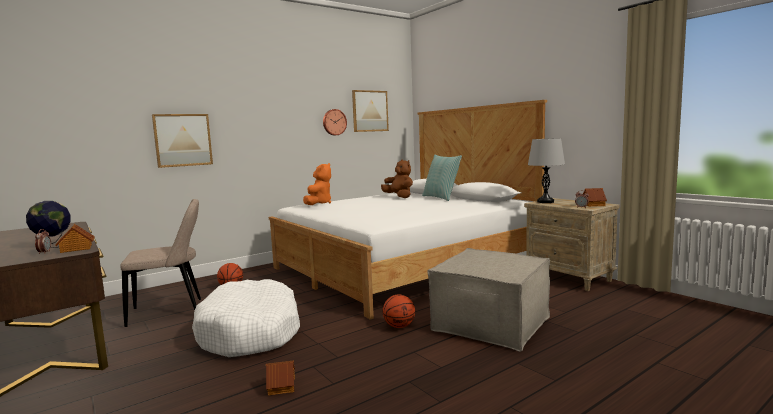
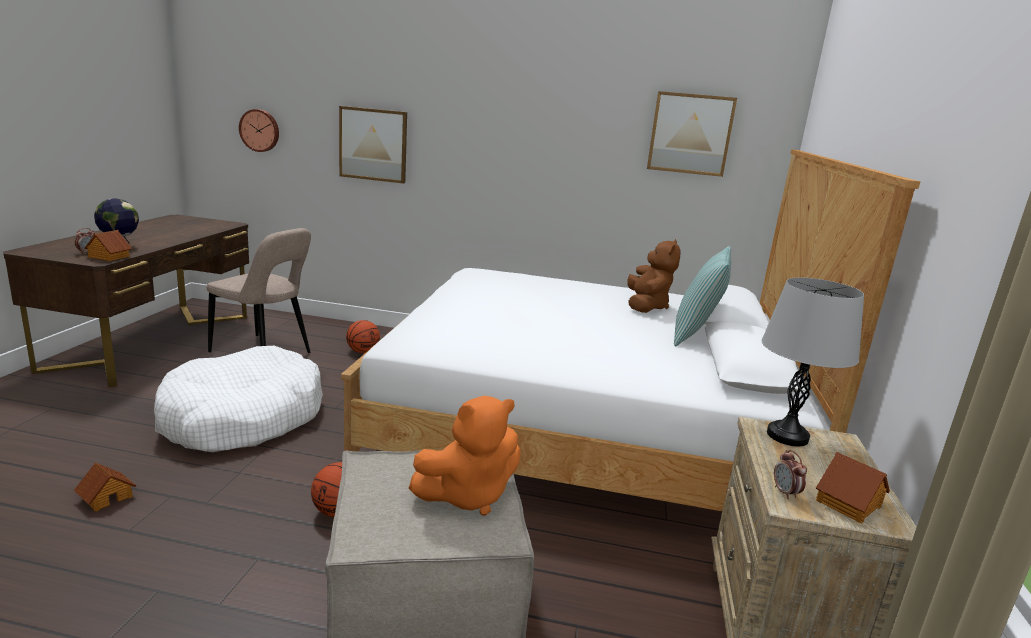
camera: 45 degrees right, 10 degrees up
(319, 203) = (506, 277): orange plush toy -> orange plush toy (468, 495)
(334, 122) = (609, 146): wall clock -> wall clock (260, 130)

